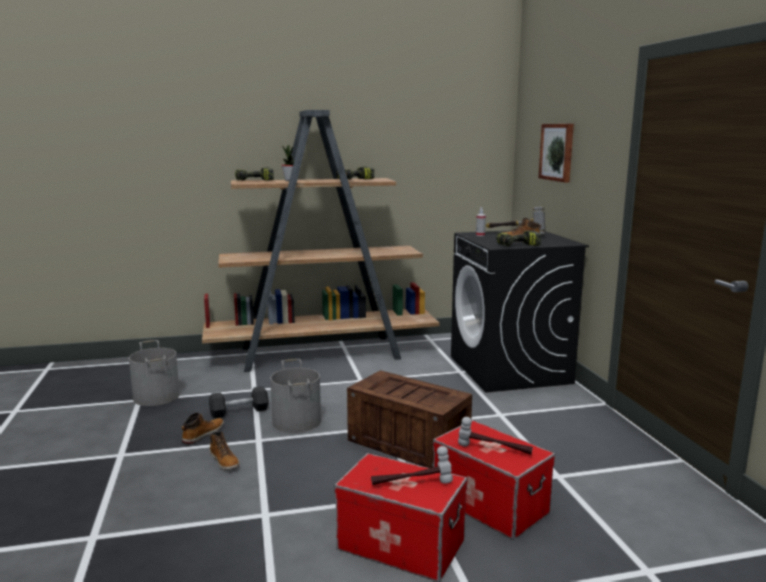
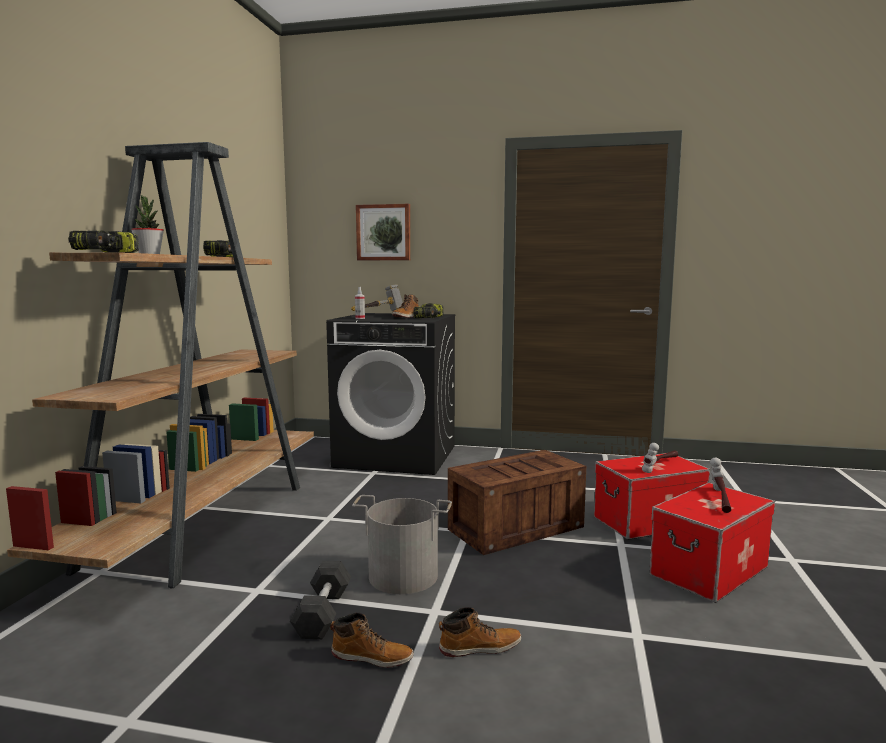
camera: 65 degrees left, 5 degrees down
(157, 396) = (143, 694): grey bucket -> none
(203, 434) = (372, 657): boot -> boot turned 135 degrees clockwise

